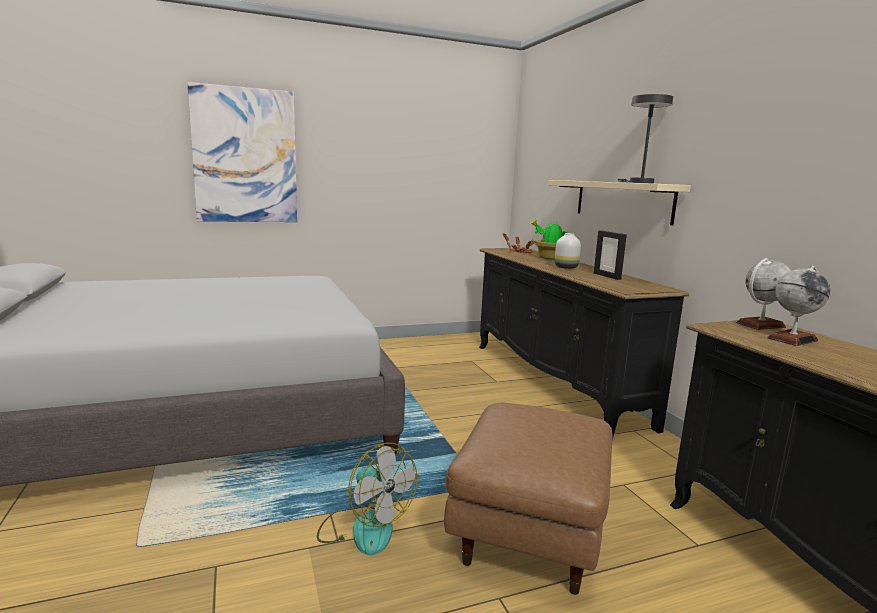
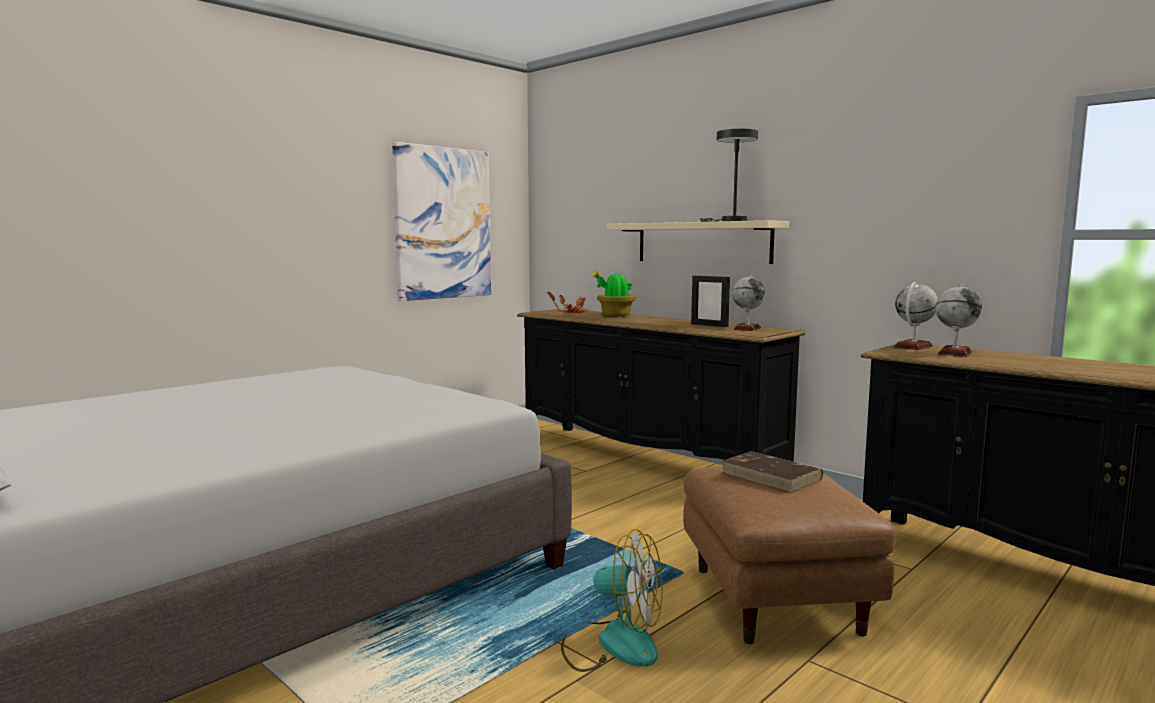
camera: 25 degrees left, 5 degrees down
(245, 156) = (194, 203): picture -> picture (443, 223)
(540, 425) = (772, 476): none -> brown book
(565, 267) = (653, 322): white vase -> none
(633, 283) = (747, 328): none -> globe

